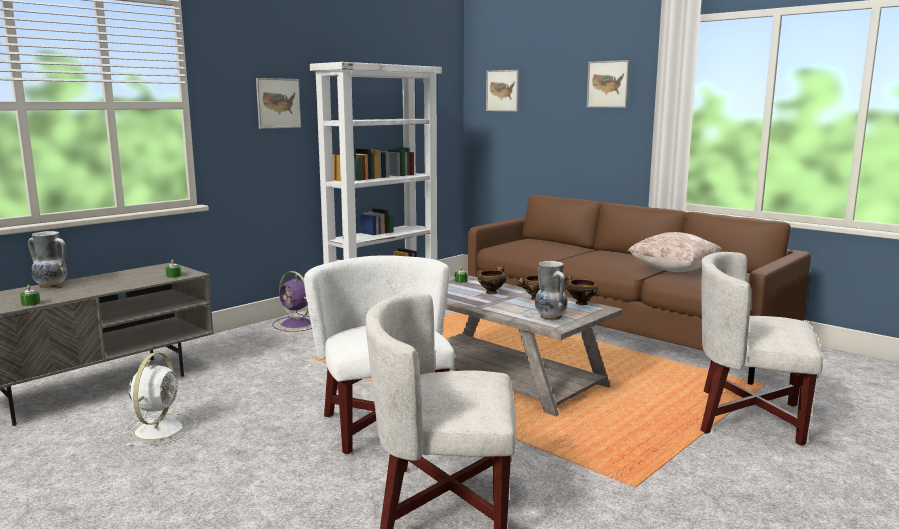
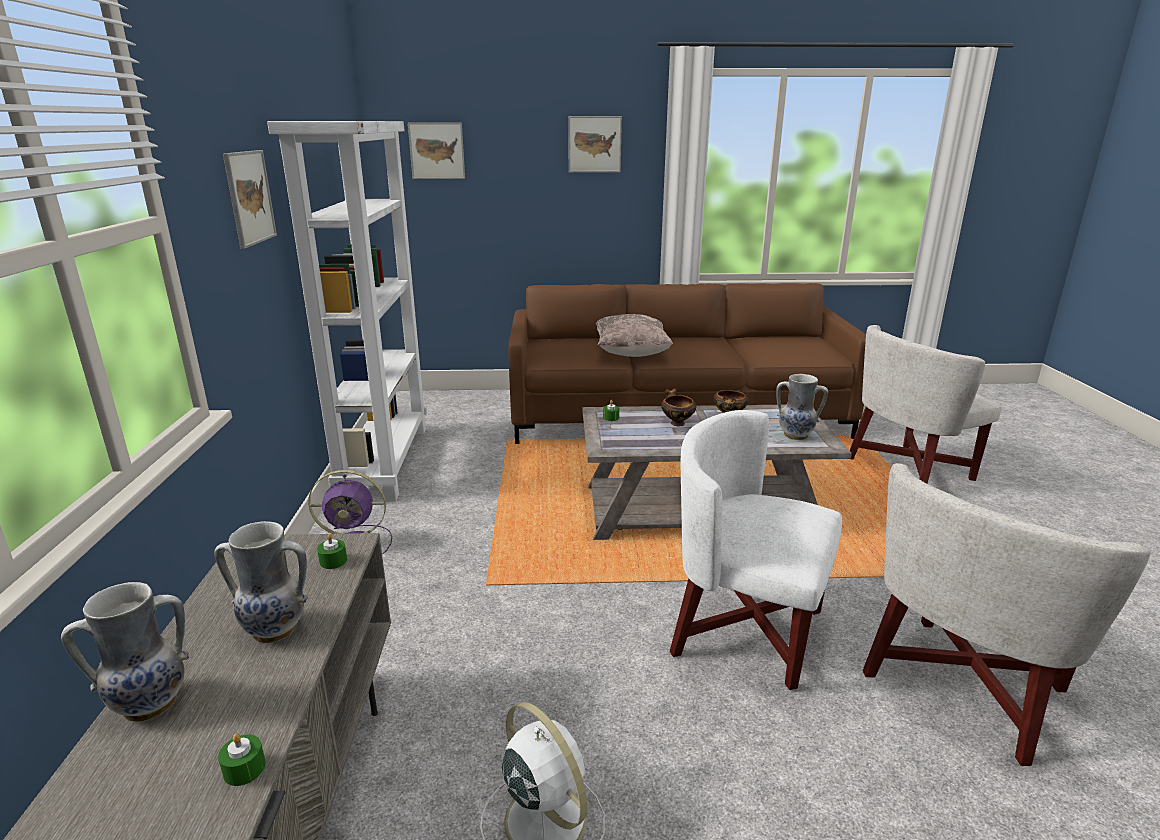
camera: 45 degrees left, 10 degrees up
(114, 283) = (275, 628): none -> vase
(580, 303) = (769, 409): bowl -> none
(674, 269) = (749, 347): beige pillow -> beige pillow (631, 353)

